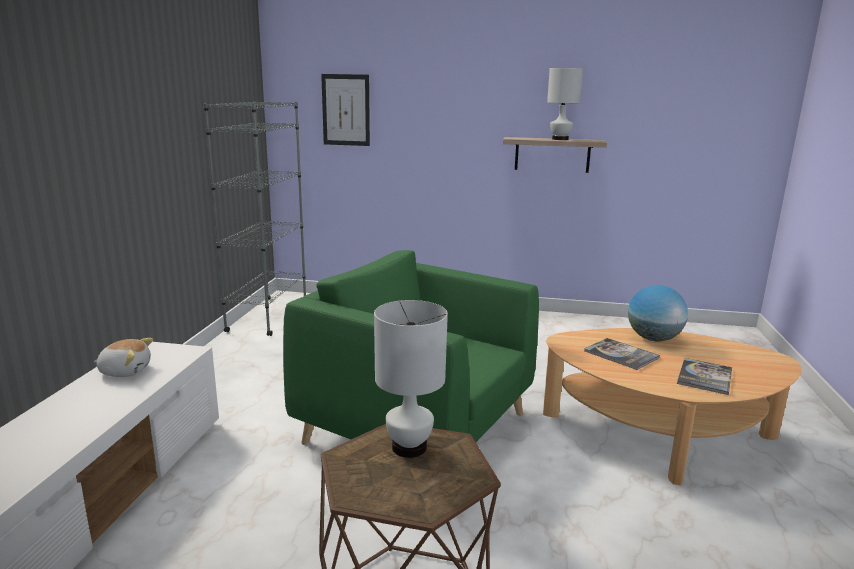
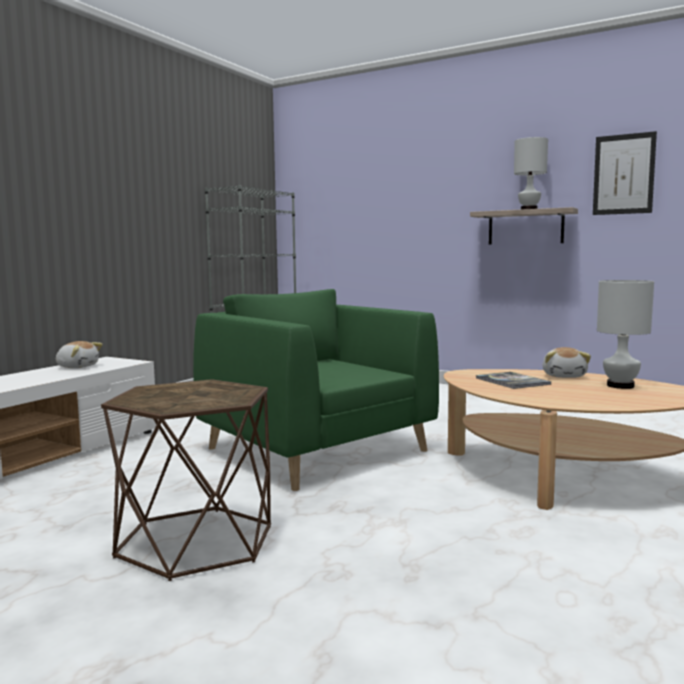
camera: 20 degrees right, 10 degrees down
(346, 110) = (339, 200): picture -> picture (623, 174)
(408, 447) = (205, 388): white table lamp -> white table lamp (619, 386)
(653, 339) = (564, 376): globe -> plush toy
(704, 377) = (585, 397): book -> none

